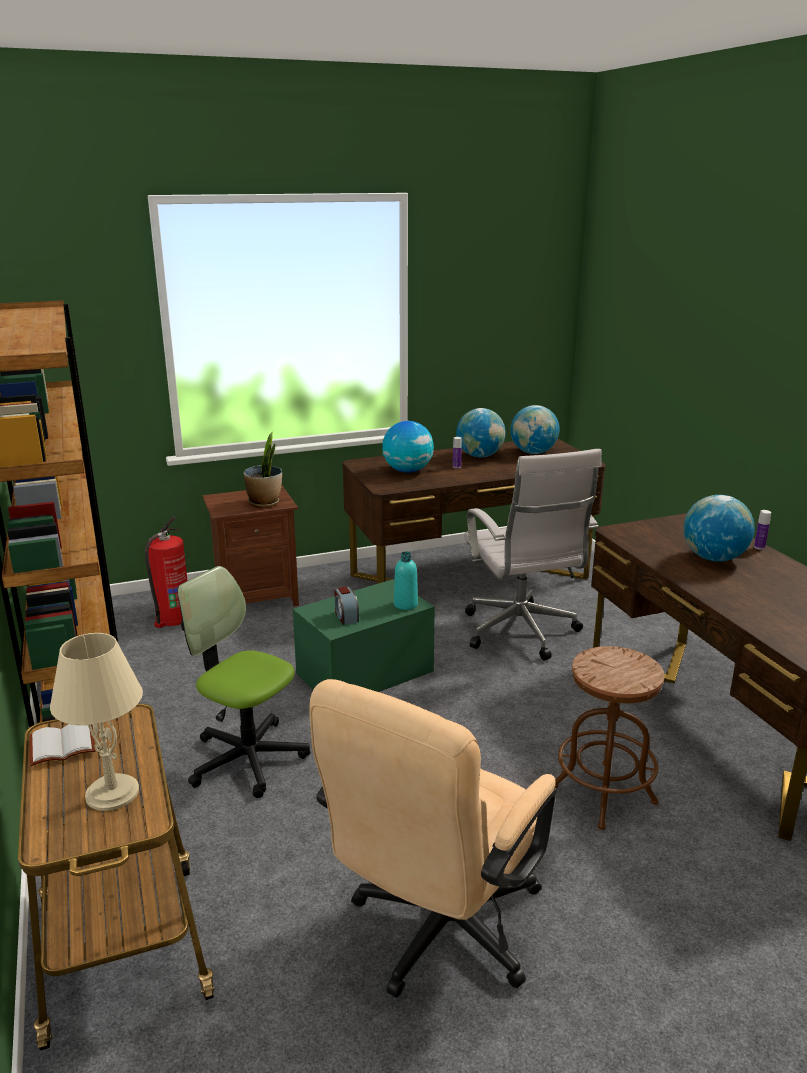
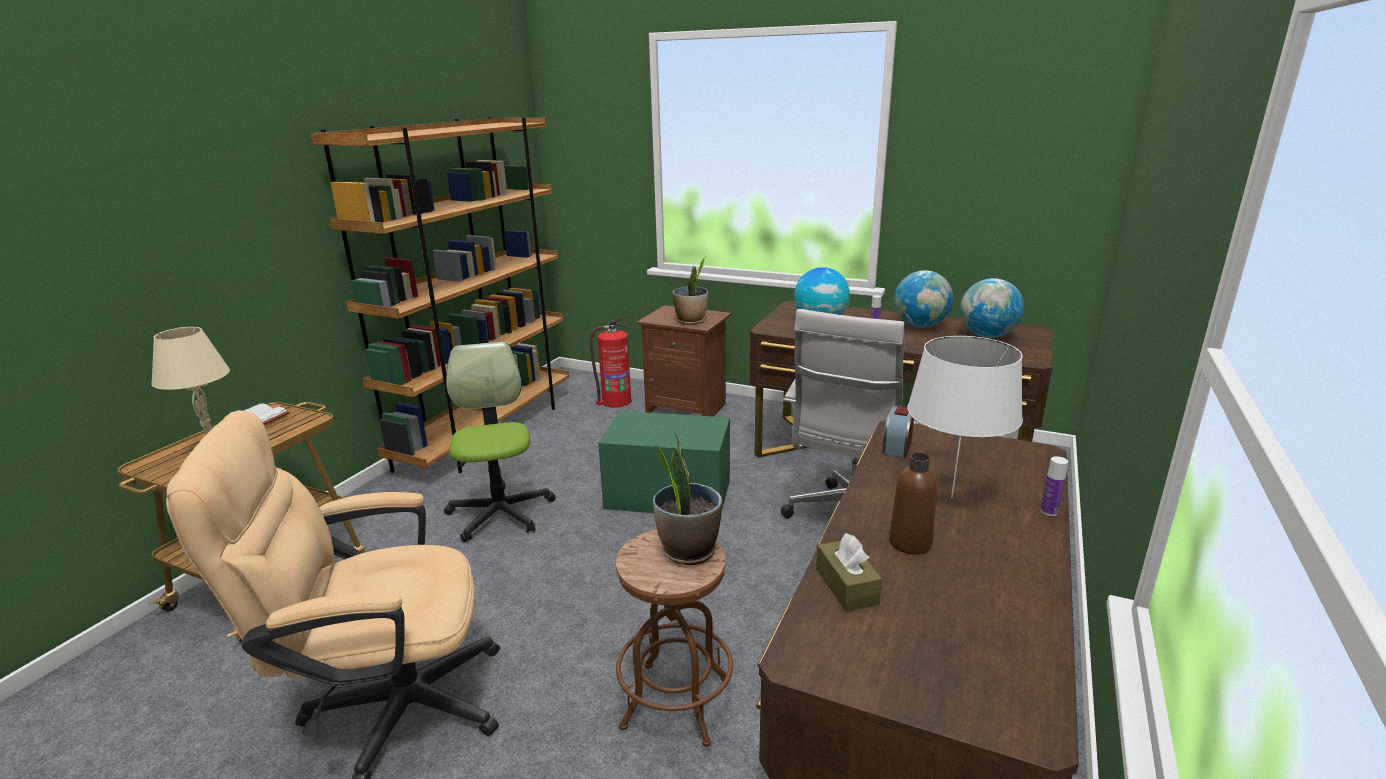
camera: 45 degrees right, 0 degrees up
(346, 616) = (640, 431): alarm clock -> alarm clock (897, 446)
(405, 604) = (699, 440): turquoise bottle -> none
(617, 659) = (688, 550): none -> potted plant
(713, 558) = (951, 497): globe -> white table lamp
(745, 589) = (910, 543): none -> brown bottle
(766, 622) = (846, 586): none -> brown tissue box

